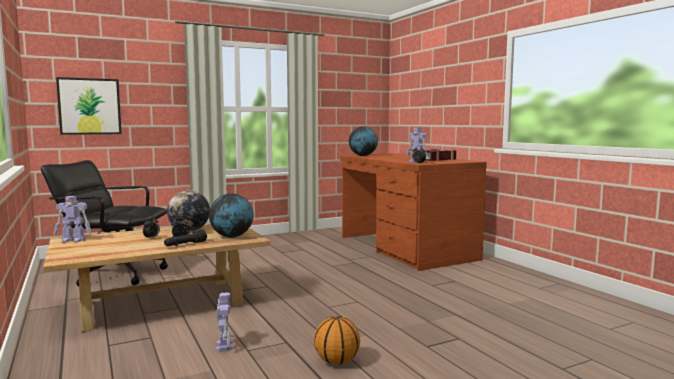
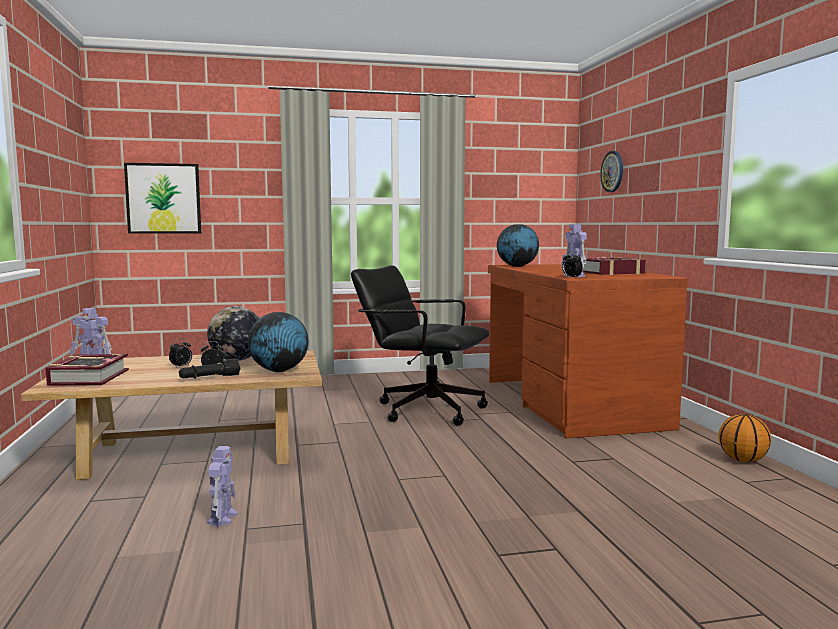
camera: 15 degrees right, 0 degrees up
(85, 250) = (88, 377): none -> book
(112, 273) = (166, 409): black office chair -> black office chair (421, 409)
(336, 361) = (350, 561): basketball -> basketball (742, 460)
(419, 90) = (612, 171): none -> wall clock

